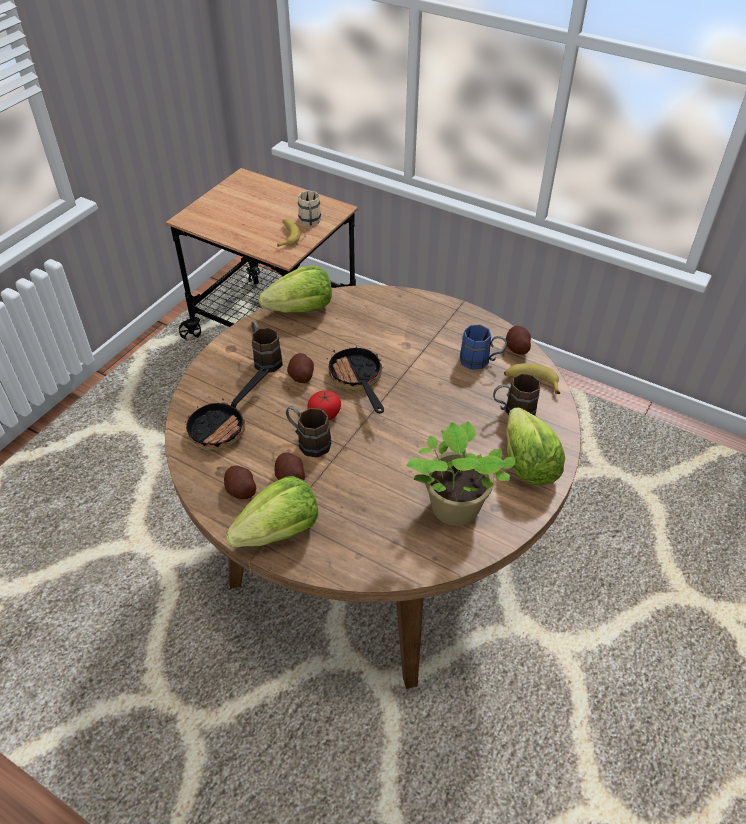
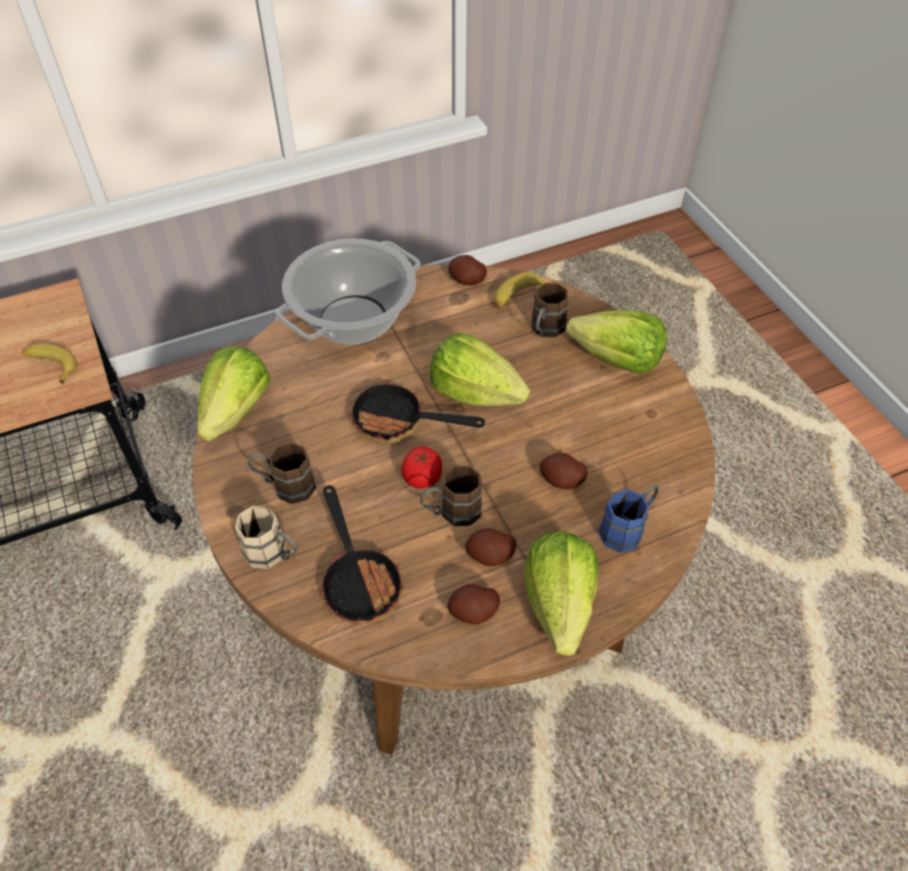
camera: 55 degrees left, 5 degrees up
(301, 376) = (346, 467): potato -> potato (561, 480)
(310, 223) = (53, 332): beige mug -> beige mug (273, 555)
(418, 403) = (475, 393): none -> lettuce
(422, 316) = (354, 319): none -> cooking pot
(452, 510) = (633, 445): potted plant -> none
(481, 361) = (460, 314): blue mug -> blue mug (628, 528)

